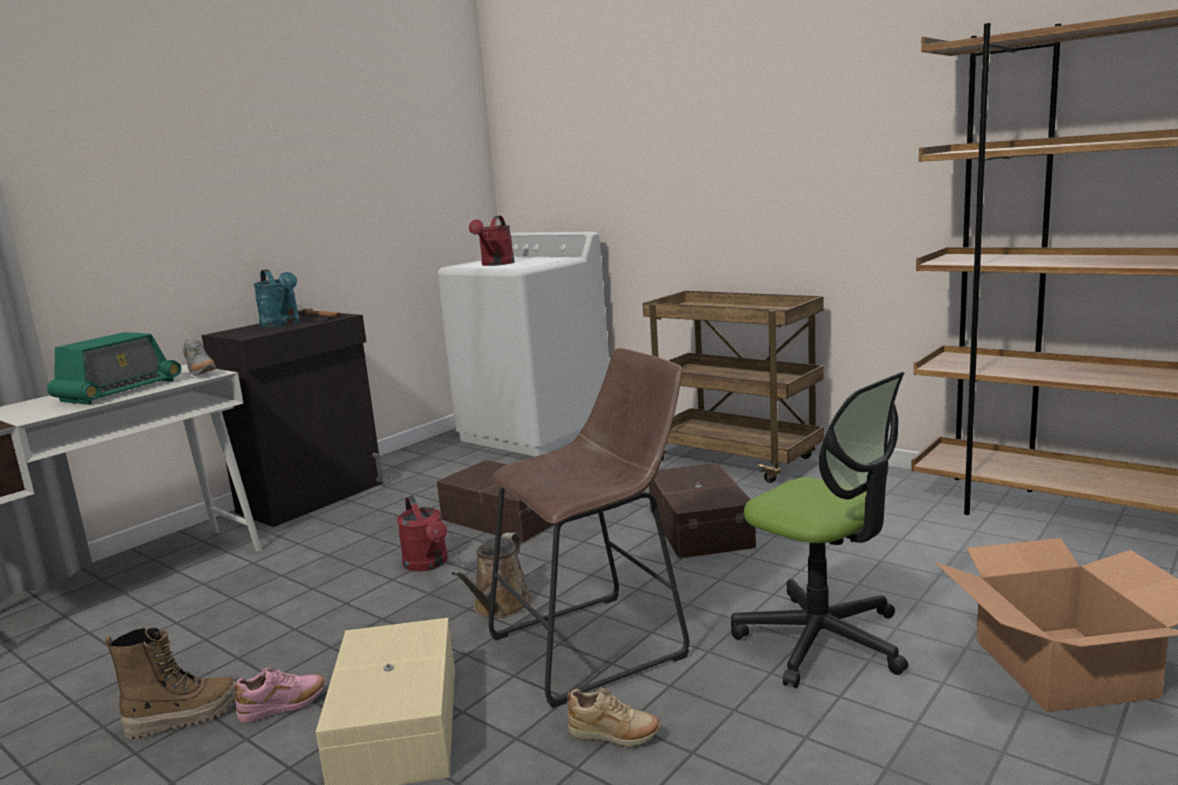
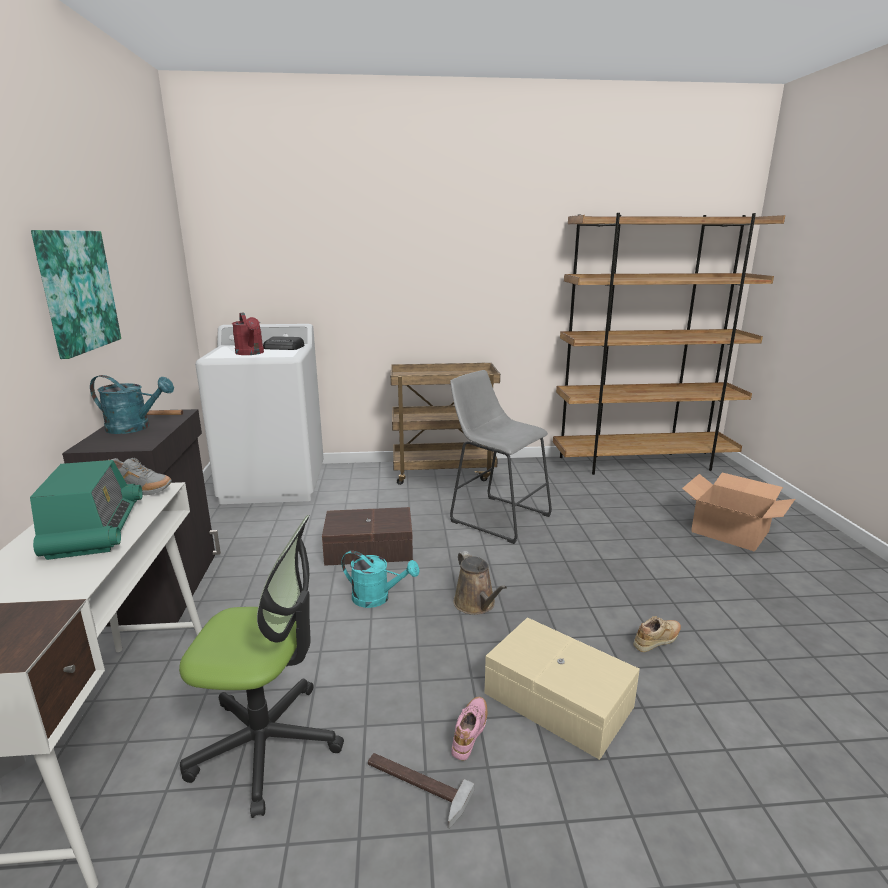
camera: 45 degrees left, 5 degrees up
(183, 718) = (414, 787): boot -> hammer
(264, 189) = (76, 291): none -> picture
(428, 564) = (377, 598): red watering can -> turquoise watering can
(543, 260) = (284, 348): none -> radio
(598, 644) = (565, 600): brown stool -> none
(701, 527) = (496, 517): brown storage box -> grey stool
(822, 640) = (646, 554): office chair -> office chair (266, 744)

